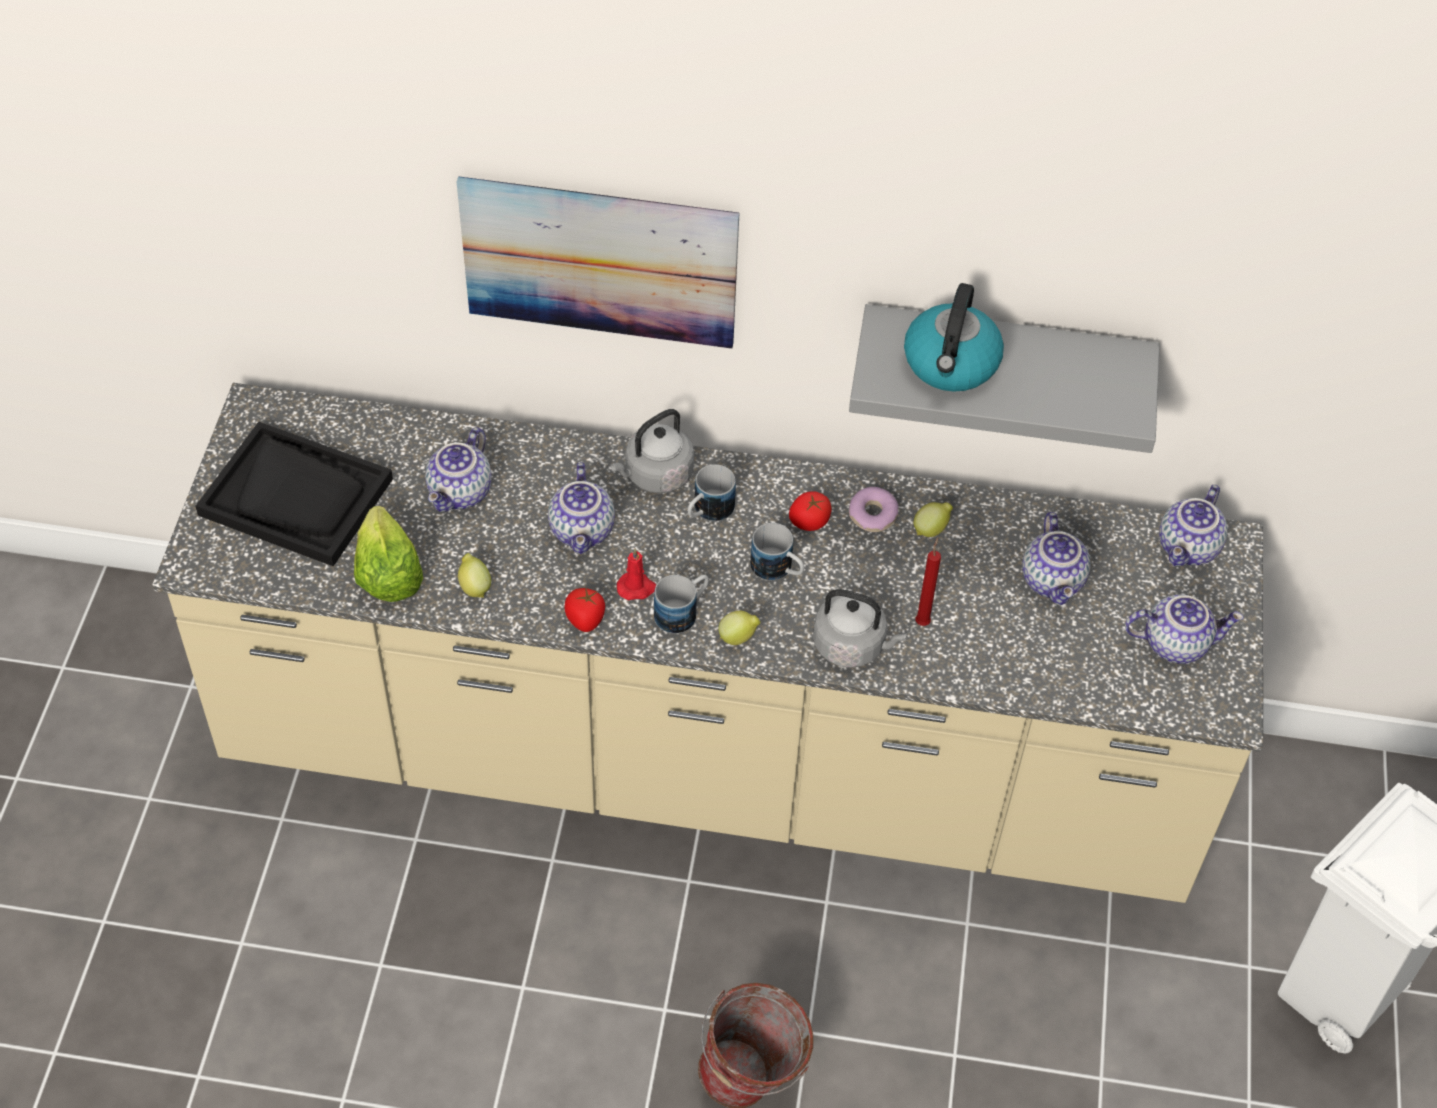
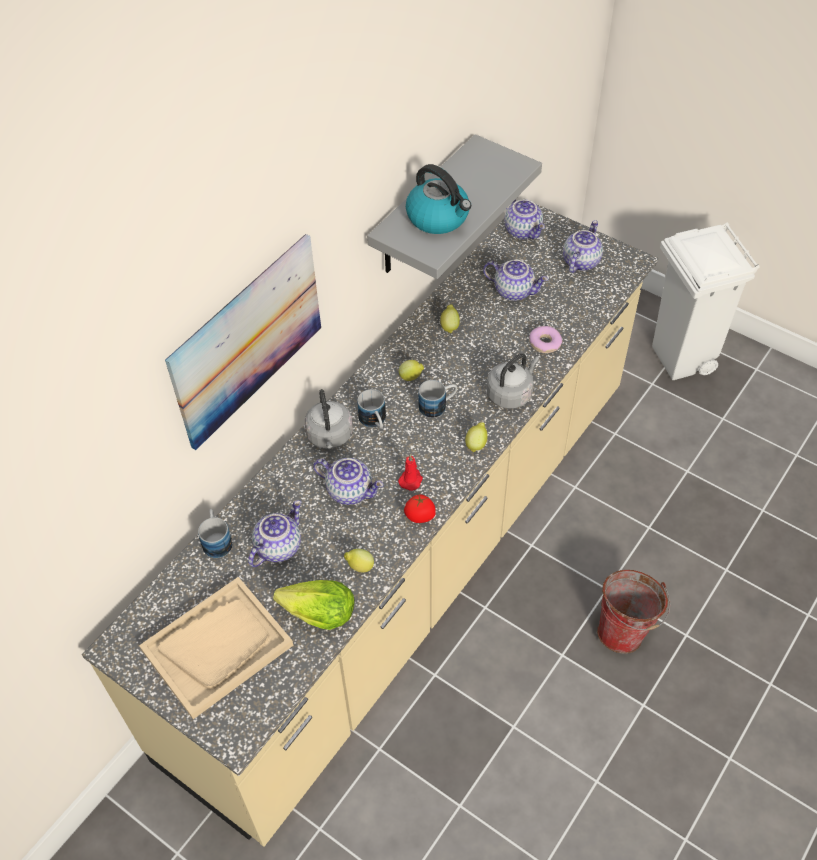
camera: 60 degrees left, 0 degrees up
(297, 497) = (217, 647): black tray -> beige tray
(461, 493) = (277, 546): teapot -> teapot turned 105 degrees counterclockwise
(683, 612) = (442, 463): mug -> mug (217, 540)
(809, 522) = (411, 377): tomato -> lemon
(872, 515) = (424, 347): donut -> donut (545, 343)
(923, 621) = (510, 356): red candle -> none

